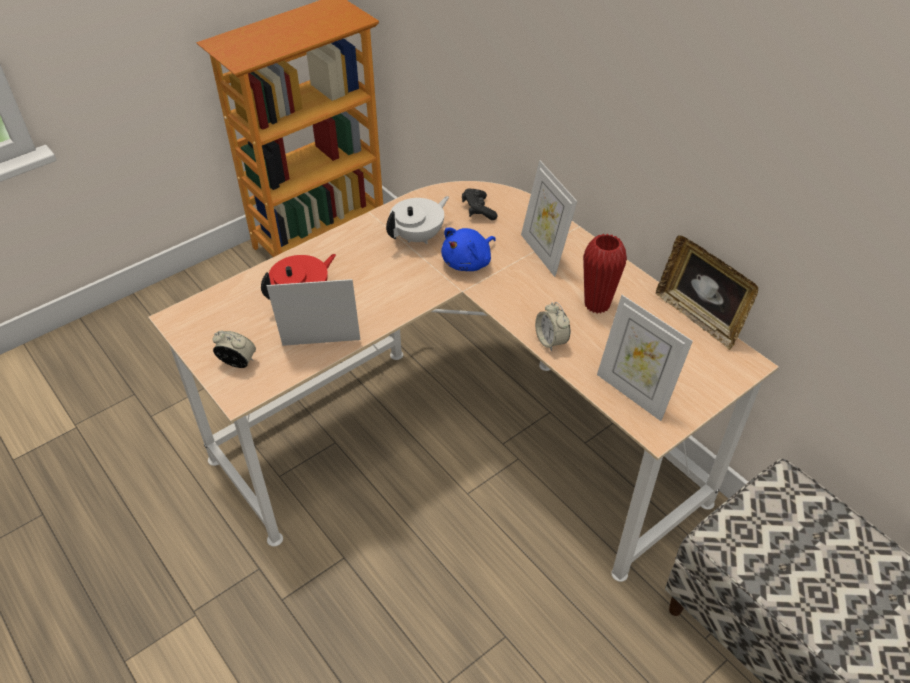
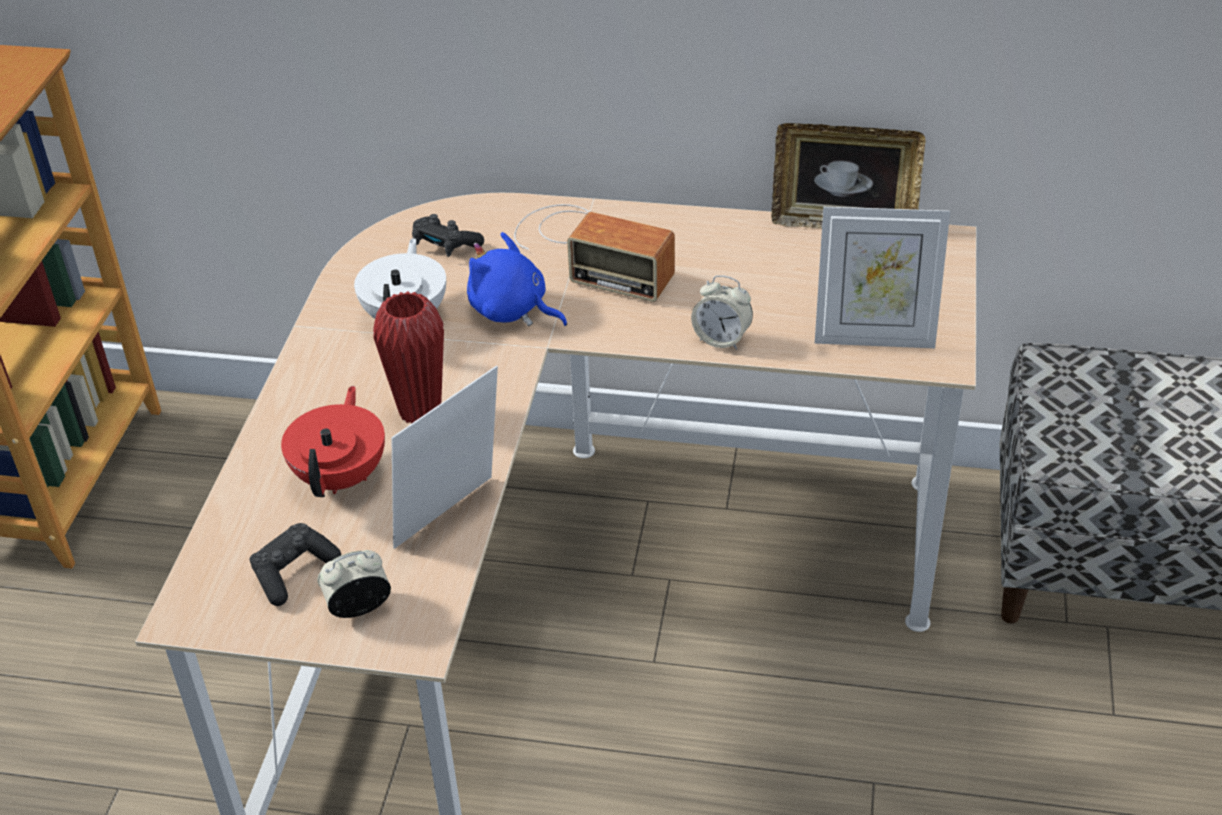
camera: 40 degrees left, 5 degrees down
(233, 328) = (294, 573): none -> black game controller
(468, 262) = (512, 311): blue plush toy -> blue plush toy turned 120 degrees clockwise
(544, 253) = (591, 250): picture frame -> radio
(597, 305) = (722, 271): red vase -> red vase (420, 411)

